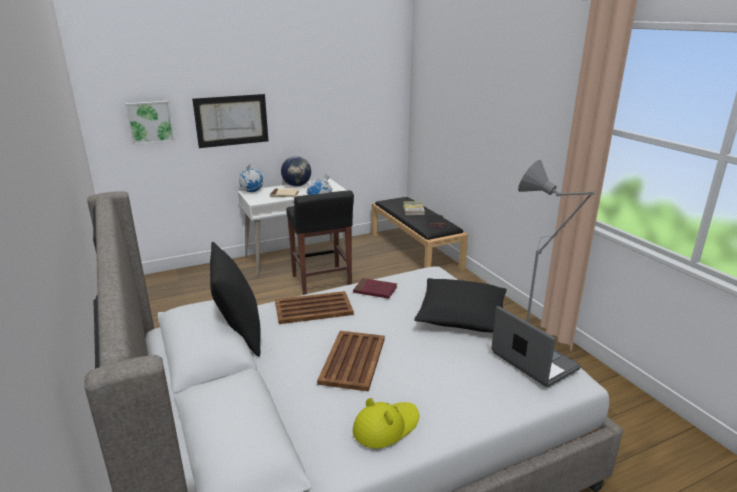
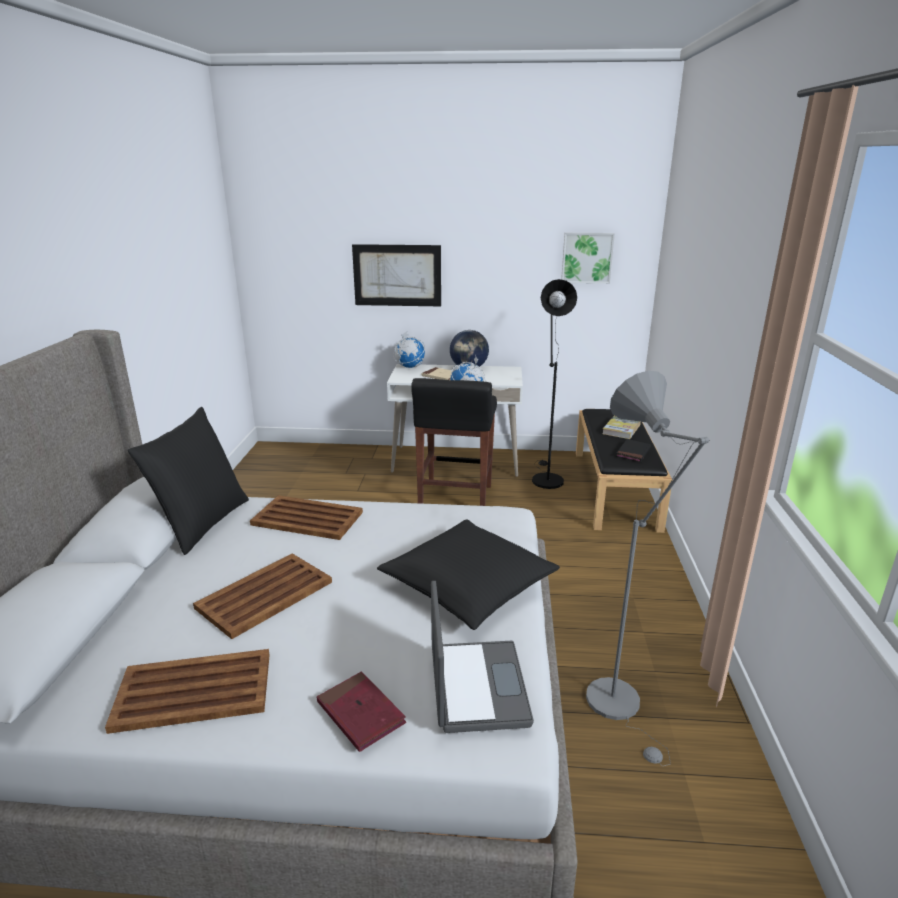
camera: 30 degrees right, 0 degrees up
(150, 122) = (304, 268): picture -> picture (587, 257)
(368, 255) = (545, 478): none -> black floor lamp
(375, 290) = (403, 518): red book -> red book (360, 713)
(386, 426) = (192, 691): yellow hat -> brown tray

